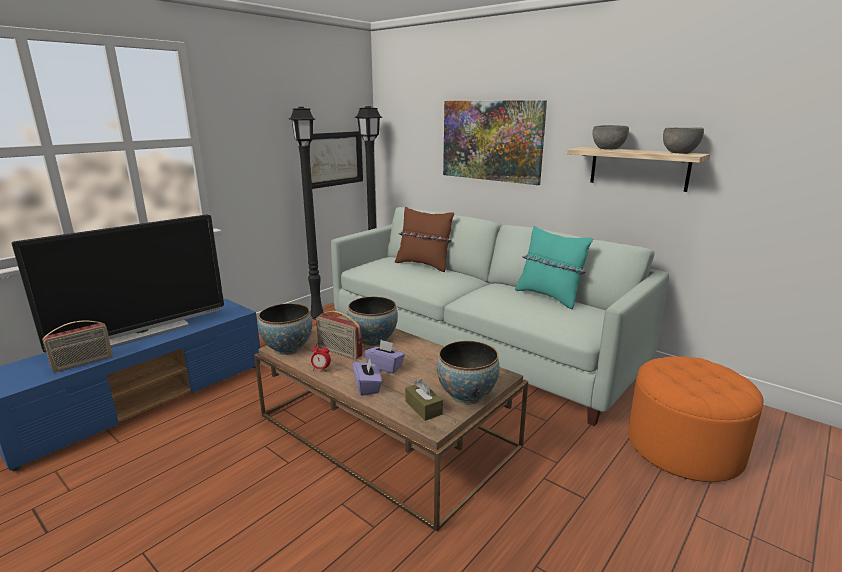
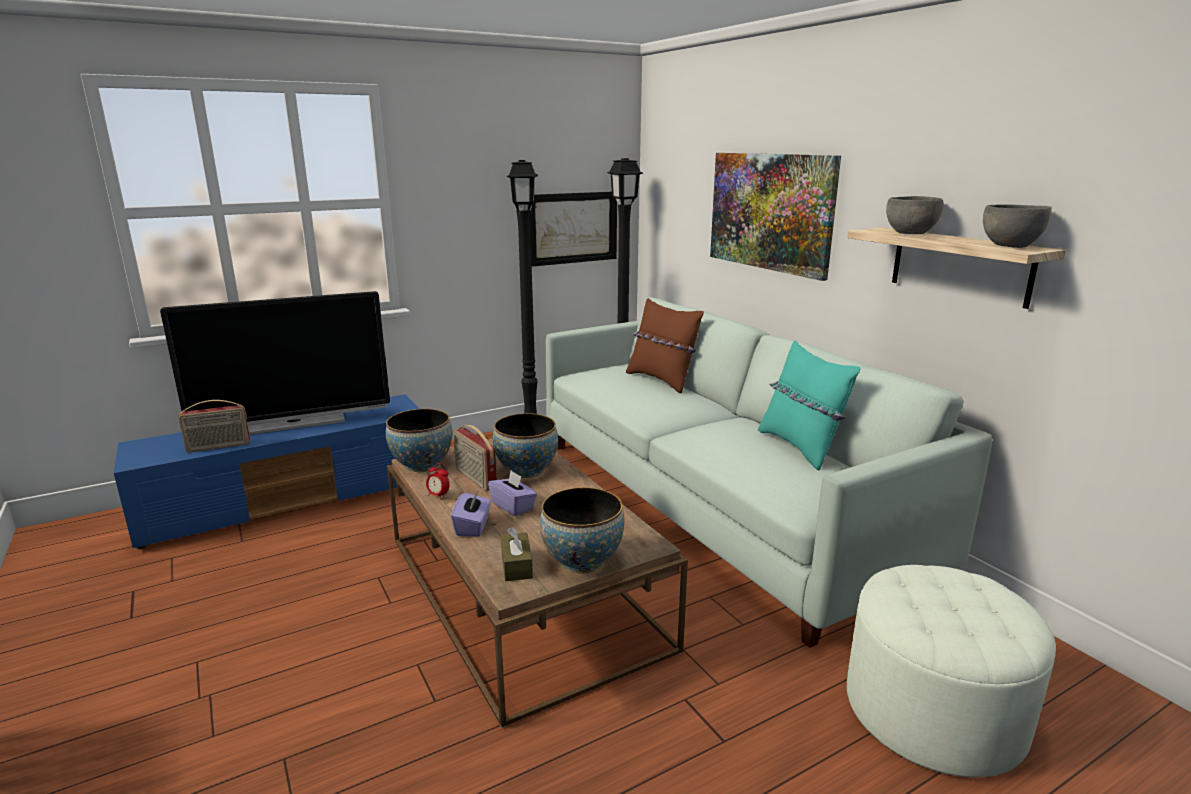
camera: 20 degrees right, 0 degrees up
(684, 447) = (933, 711): orange ottoman -> white ottoman

